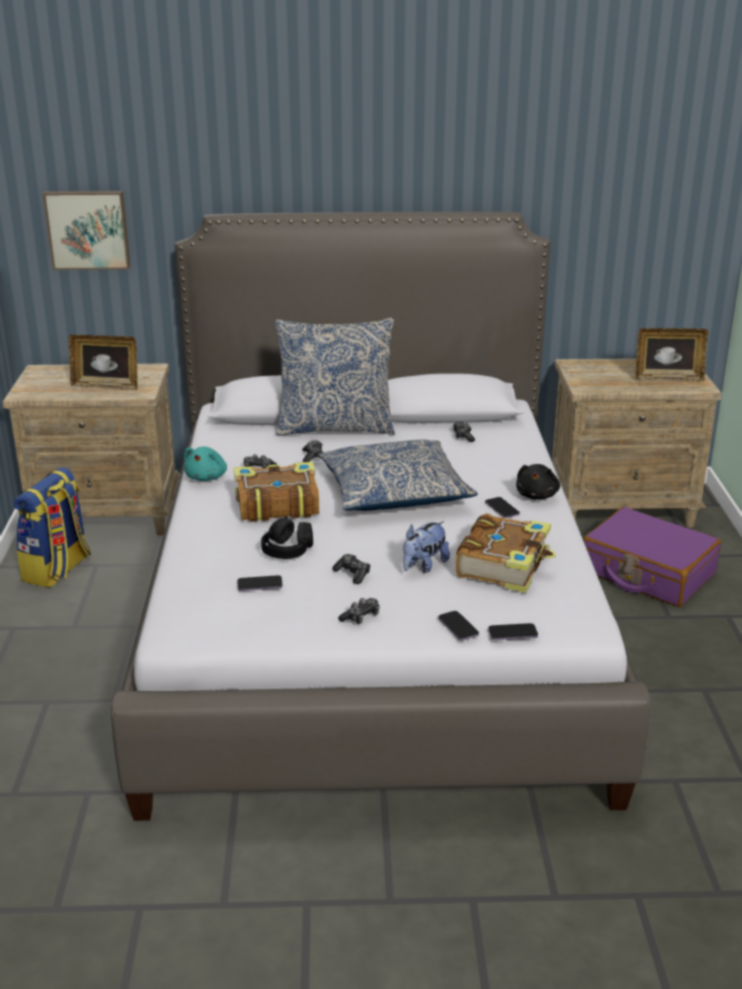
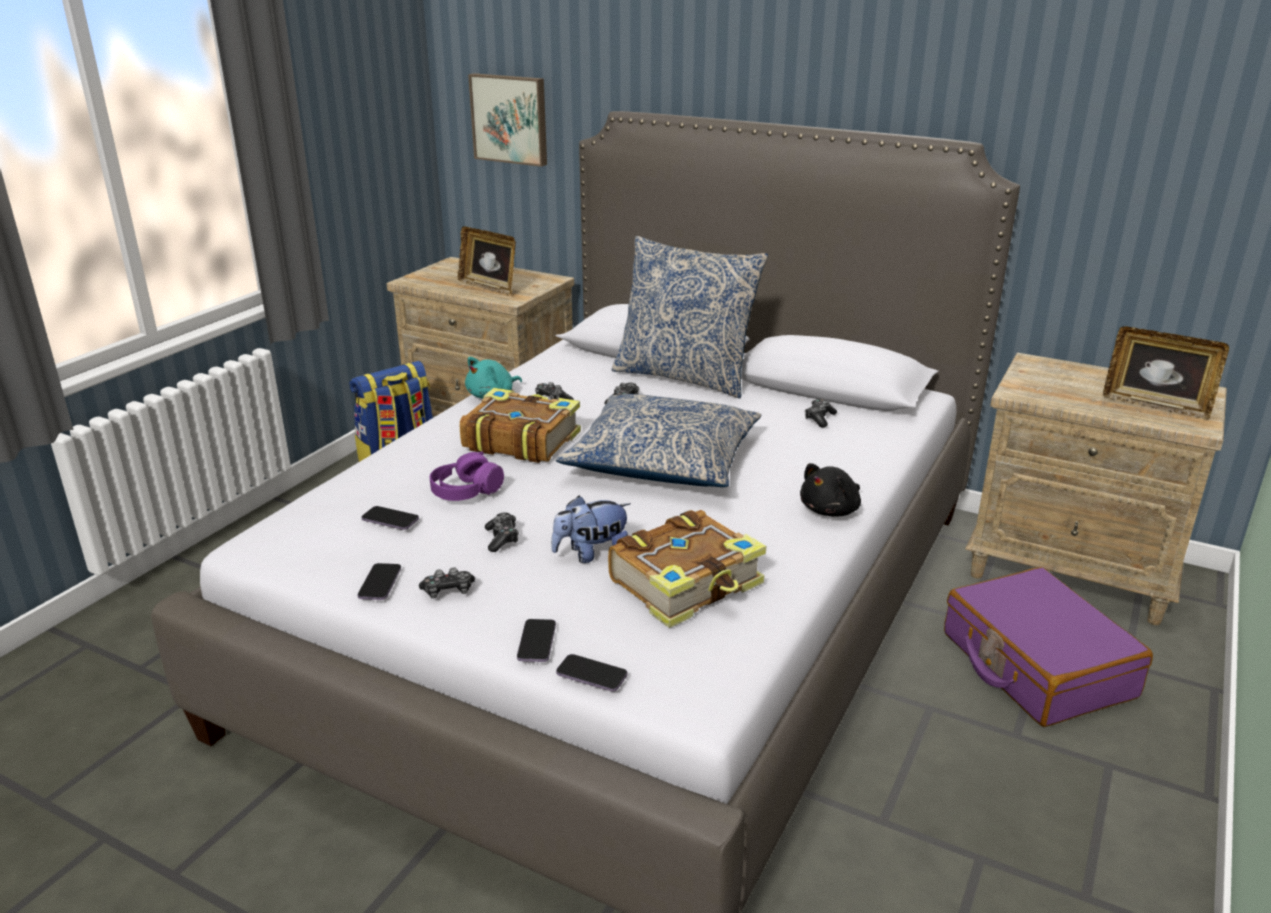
camera: 30 degrees right, 0 degrees up
(287, 550) = (466, 491): black headphones -> purple headphones
(502, 509) = (766, 514): phone -> phone (380, 583)

